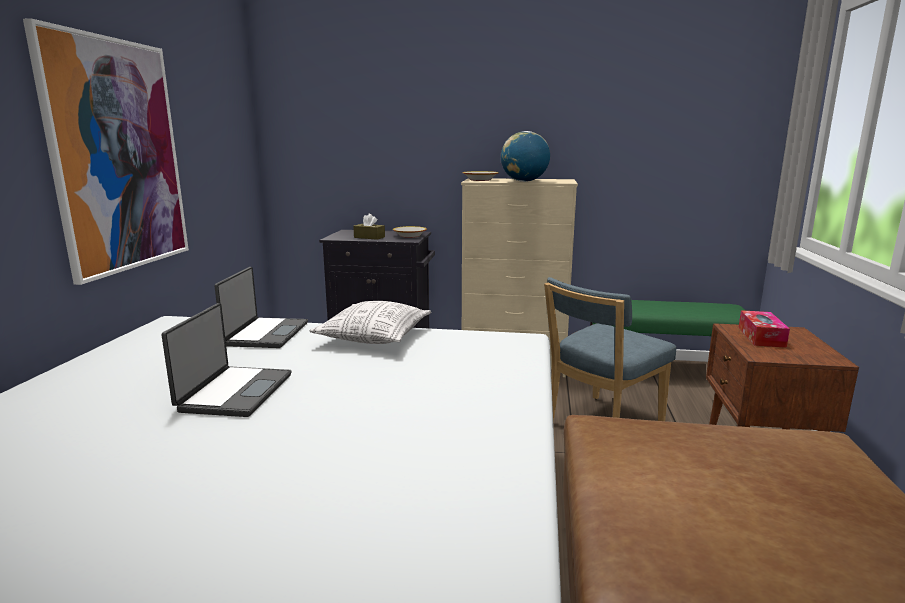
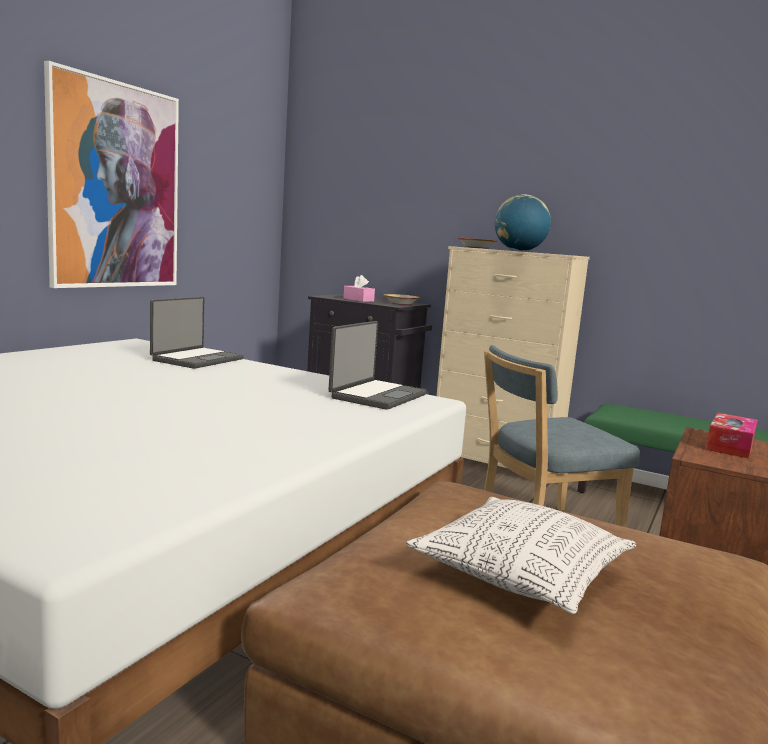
camera: 20 degrees right, 5 degrees down
(234, 392) = (115, 385): laptop -> laptop (377, 396)
(369, 237) = (358, 300): brown tissue box -> pink tissue box
(374, 337) = (286, 376): pillow -> pillow (521, 574)

